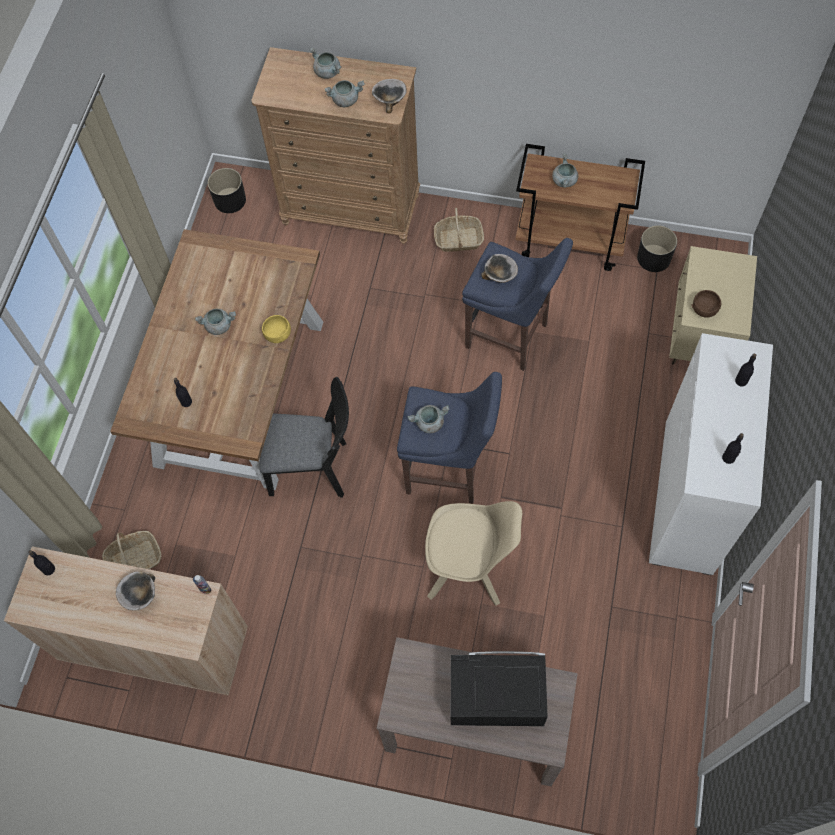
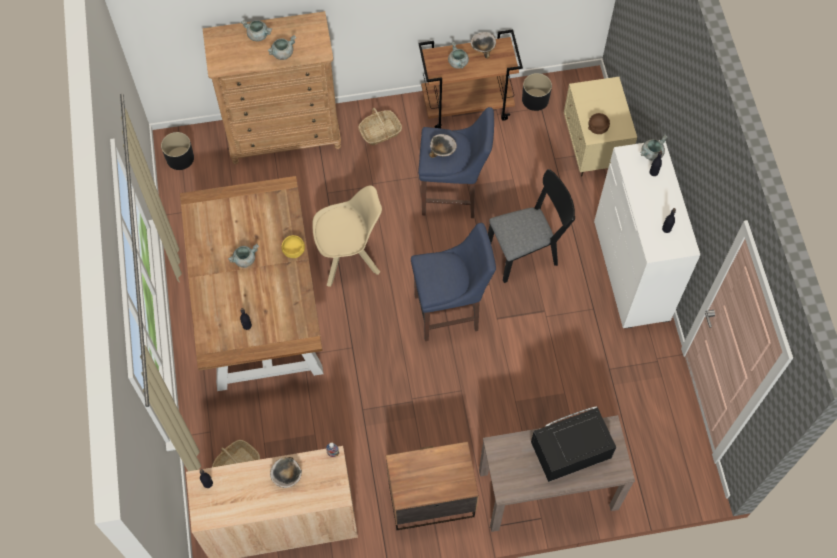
camera: 25 degrees left, 0 degrees up
(315, 469) = (347, 347): black chair -> black chair (527, 252)
(331, 682) = (430, 498): none -> nightstand
(390, 101) = (317, 43): bowl -> bowl (483, 48)
(429, 423) = (438, 278): grey cooking pot -> grey cooking pot (651, 154)
(469, 568) = (496, 379): beige chair -> beige chair (349, 257)

